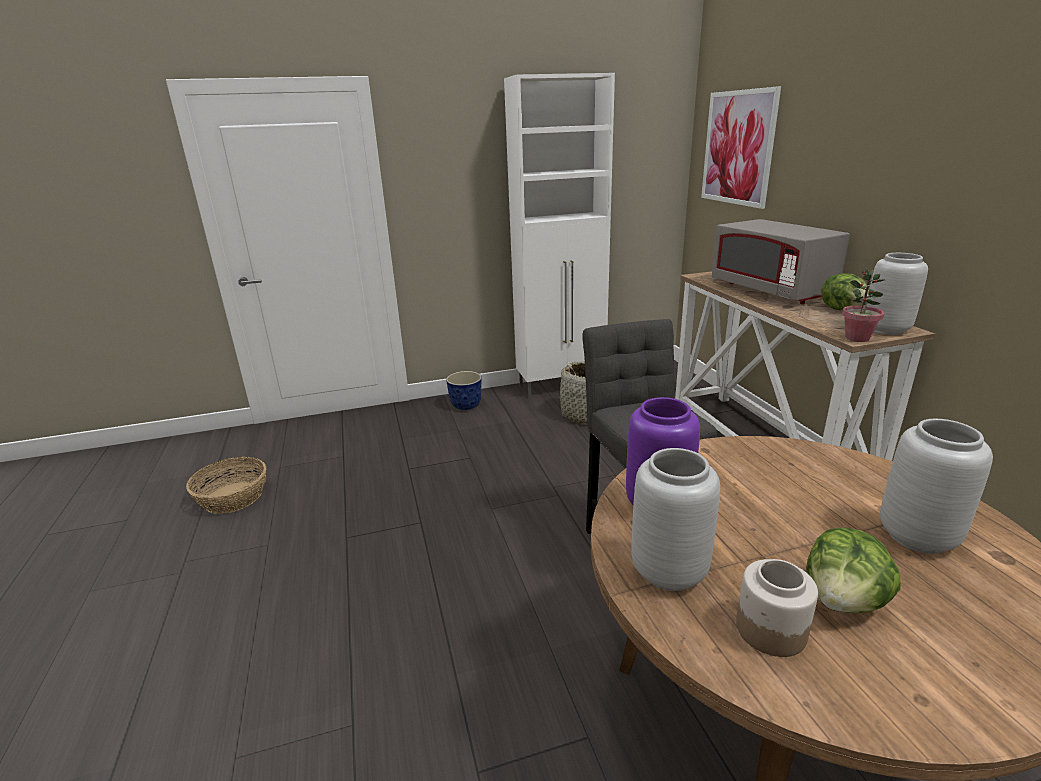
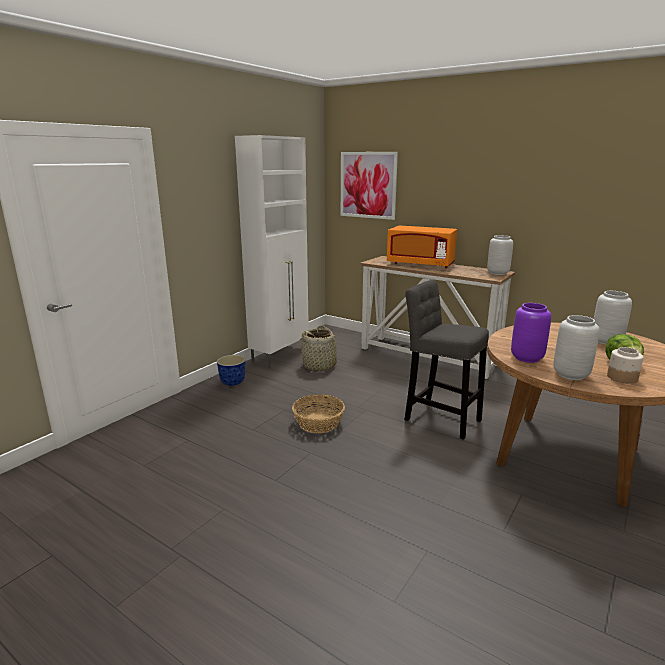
camera: 40 degrees left, 5 degrees down
(233, 498) = (137, 498): basket -> basket (319, 423)
(771, 290) = (420, 264): grey microwave -> orange microwave
(842, 309) = (466, 268): lettuce -> none
(857, 338) = (495, 278): potted plant -> none

